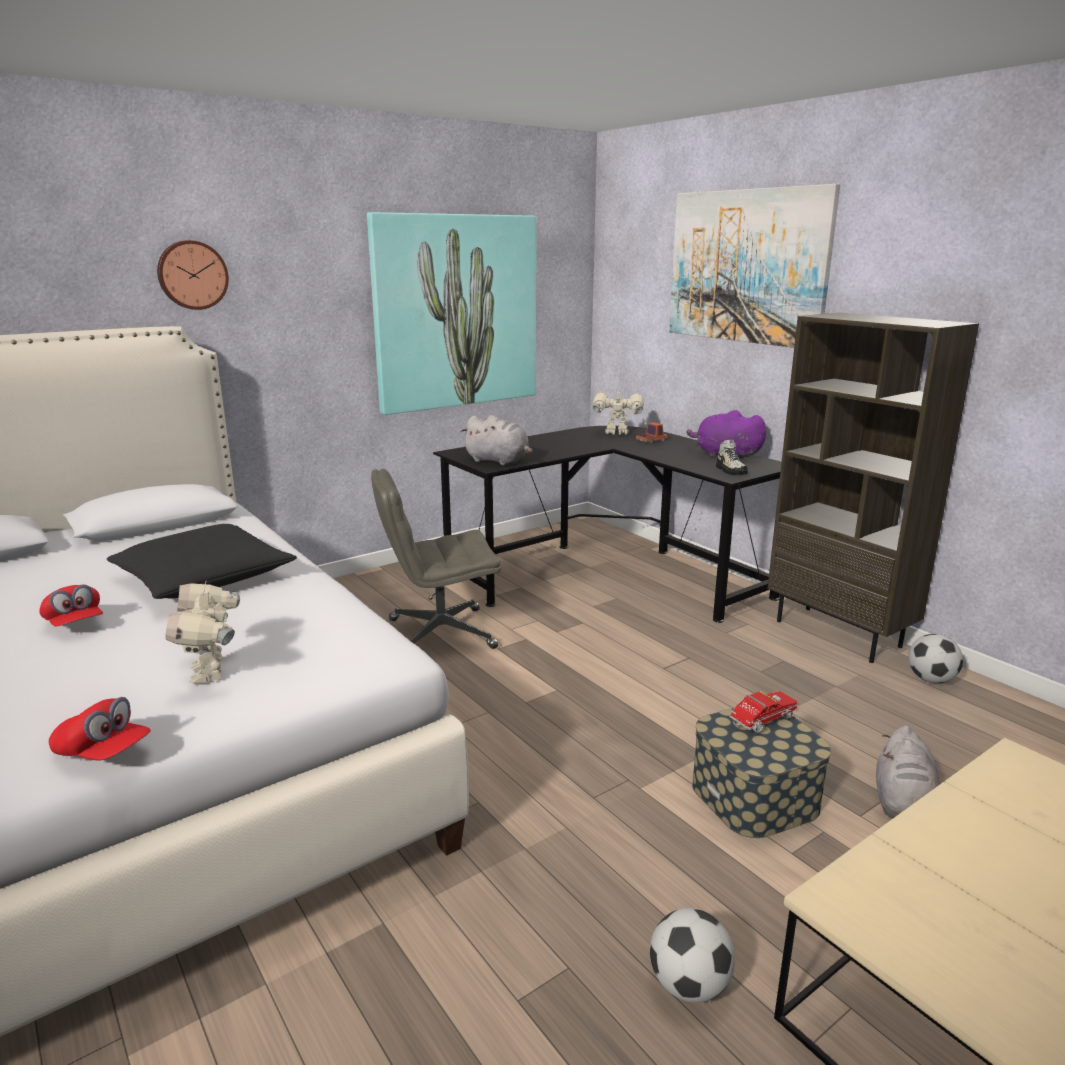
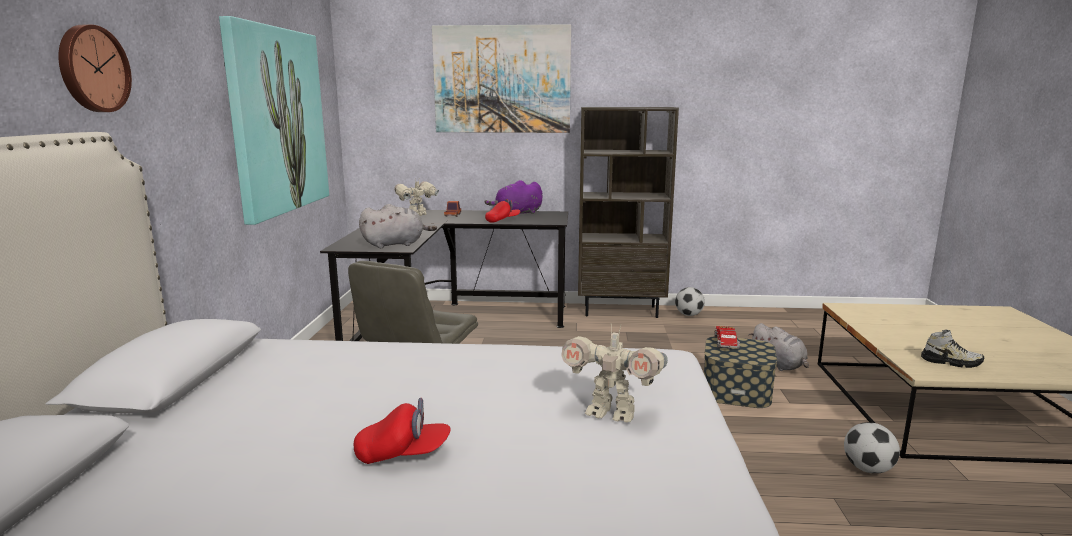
camera: 50 degrees left, 5 degrees down
(103, 752) = (718, 477): red cap -> red cap (502, 220)
(204, 578) = (393, 382): black pillow -> none
(731, 471) = (546, 219): shoe -> shoe (951, 362)

